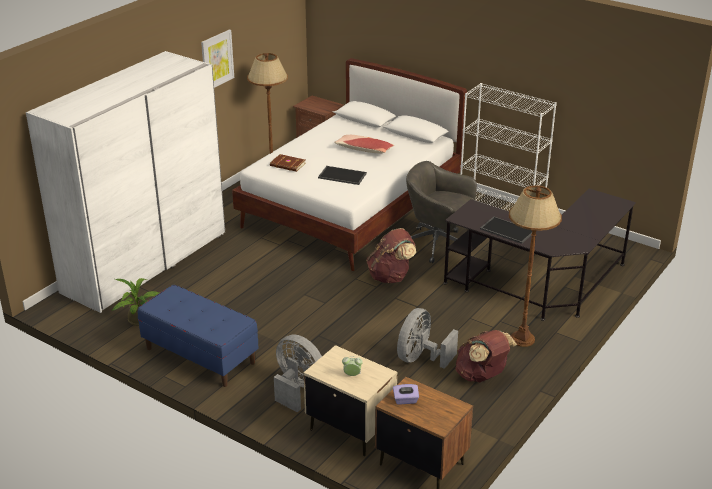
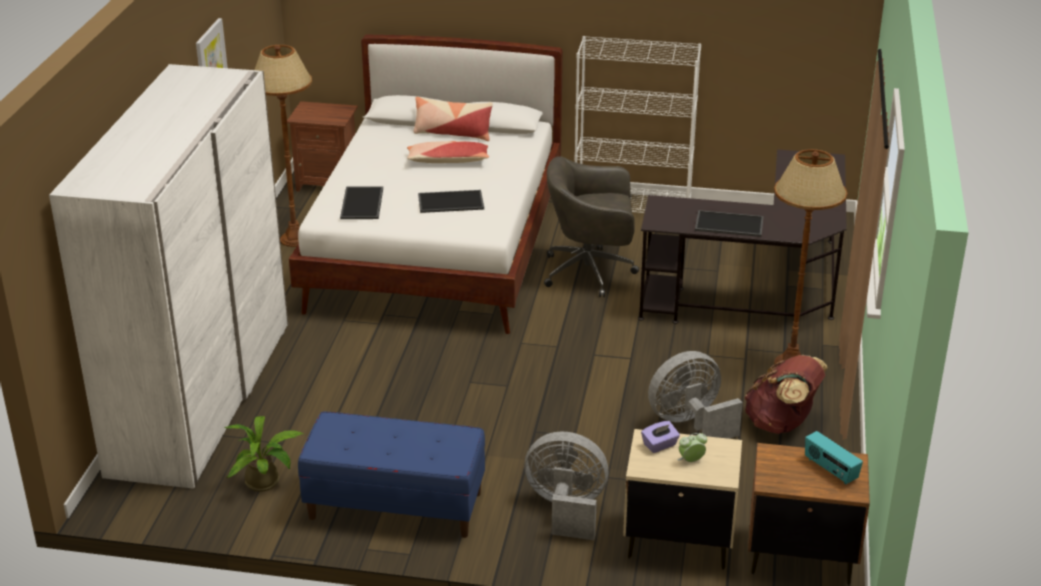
camera: 25 degrees left, 0 degrees up
(287, 165) = (363, 203): brown book -> tray
(382, 133) = (452, 133): none -> pillow
(391, 277) = (565, 328): brown backpack -> none
(405, 400) = (784, 472): purple tissue box -> purple tissue box (660, 445)
(420, 358) = (690, 423): grey fan -> grey fan turned 60 degrees clockwise
(437, 408) = (830, 470): none -> radio

